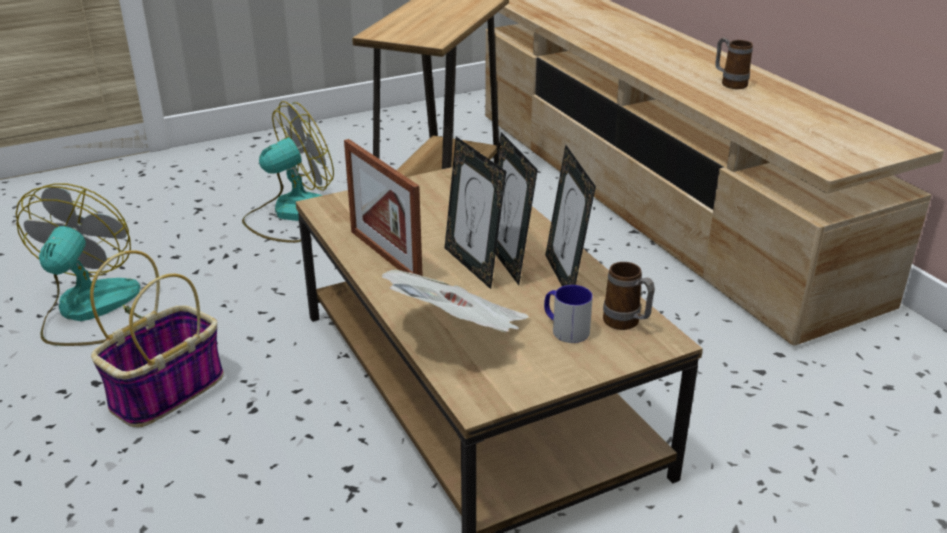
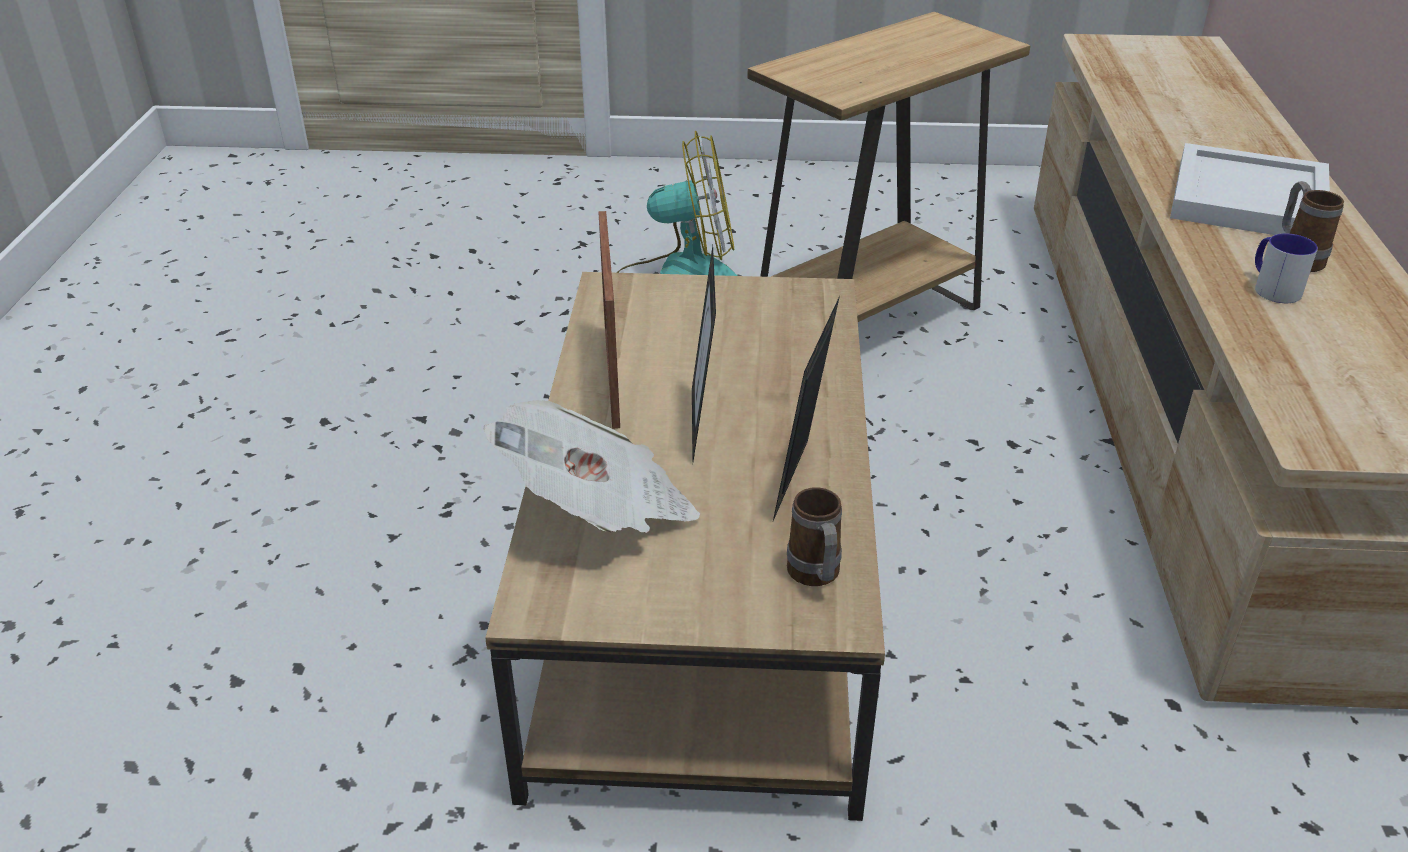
camera: 30 degrees right, 5 degrees up
(90, 311) = (381, 336): fan -> none
(167, 390) = (382, 456): basket -> none
(508, 261) = (752, 433): picture frame -> none
(565, 329) = (729, 554): mug -> mug (1272, 287)
(674, 60) = (1246, 198): none -> white tray

